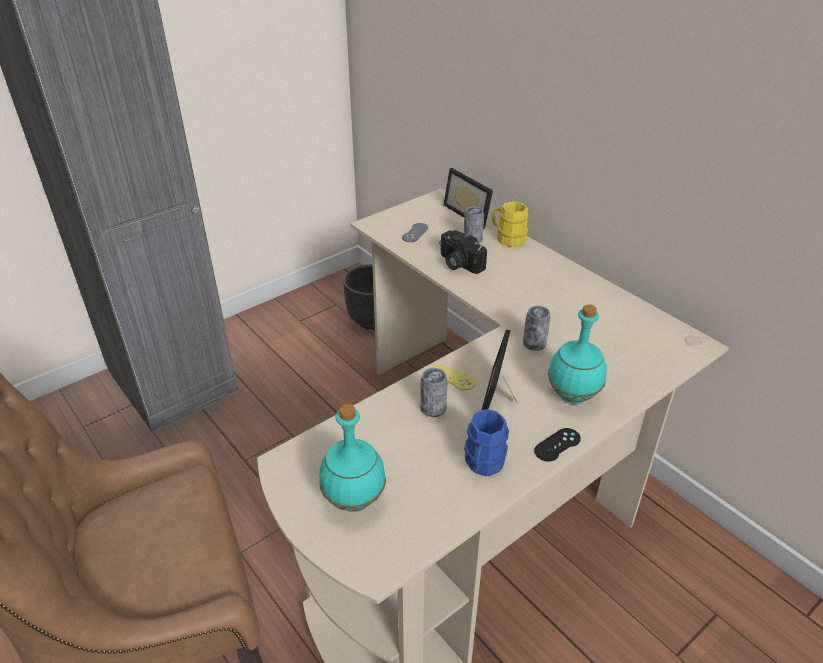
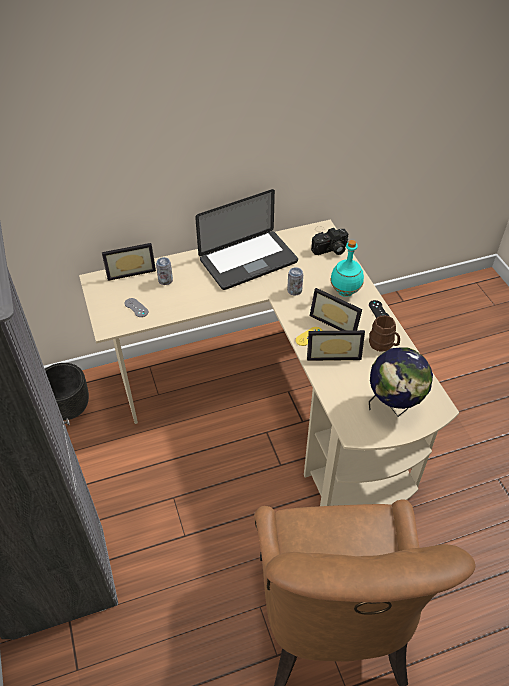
camera: 70 degrees left, 10 degrees up
(355, 501) = (393, 406): turquoise bottle -> globe
(433, 409) = (333, 353): can -> picture frame
(458, 263) = (190, 297): camera -> camera (330, 250)
(483, 464) = (383, 345): blue mug -> brown mug
(507, 238) = (175, 263): yellow mug -> none
(560, 291) = (248, 261): none -> laptop

